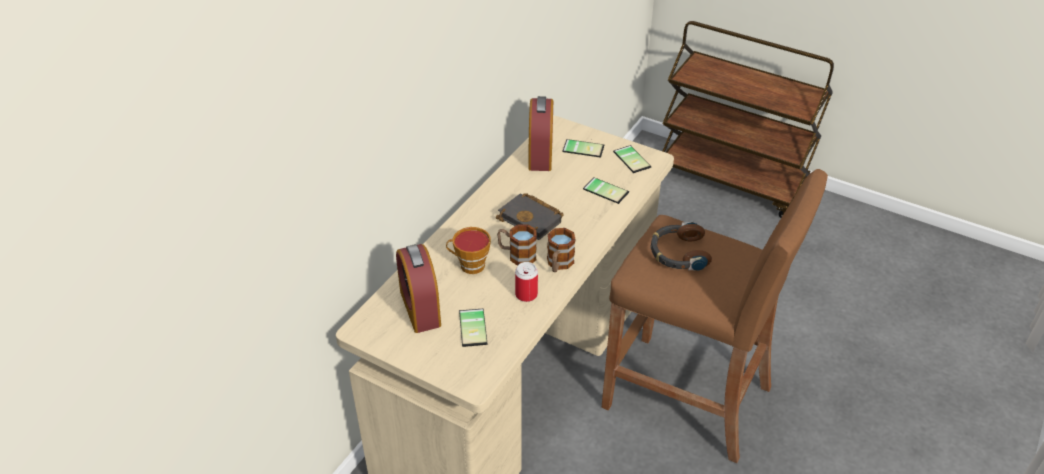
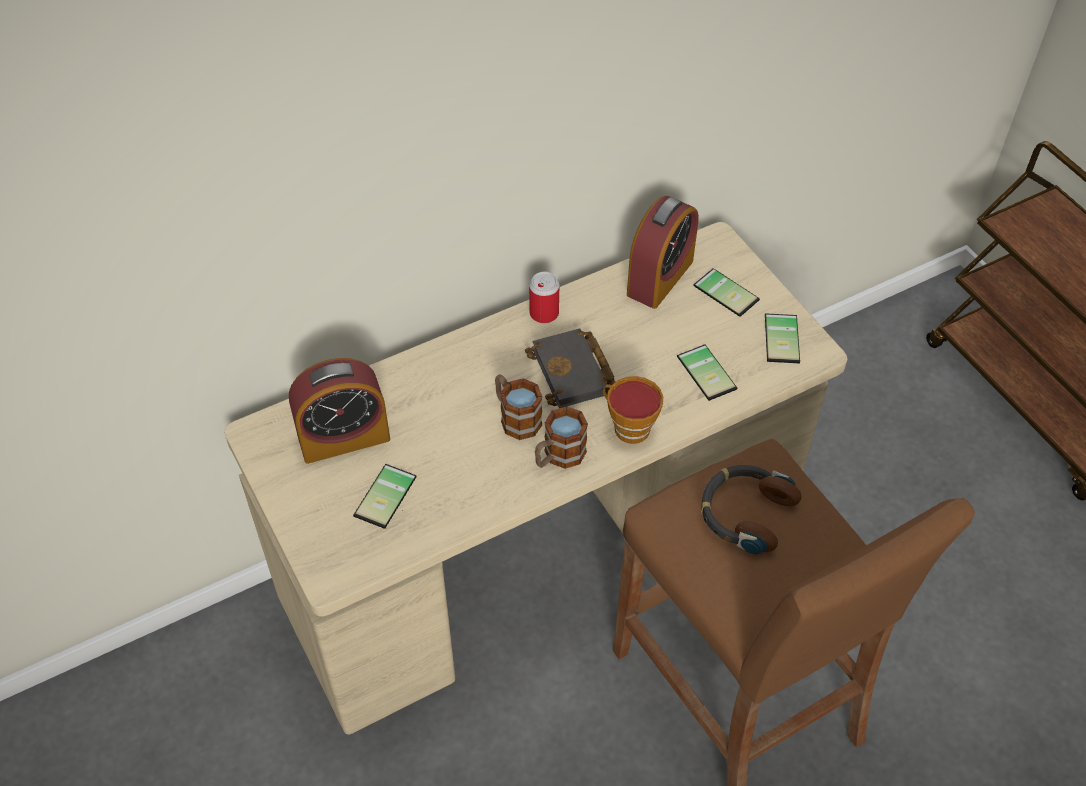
camera: 30 degrees right, 10 degrees up
(420, 308) = (344, 438): alarm clock -> alarm clock turned 120 degrees counterclockwise
(469, 265) = (445, 405): cup -> cup (627, 427)
(526, 294) = (484, 481): can -> can (544, 313)

